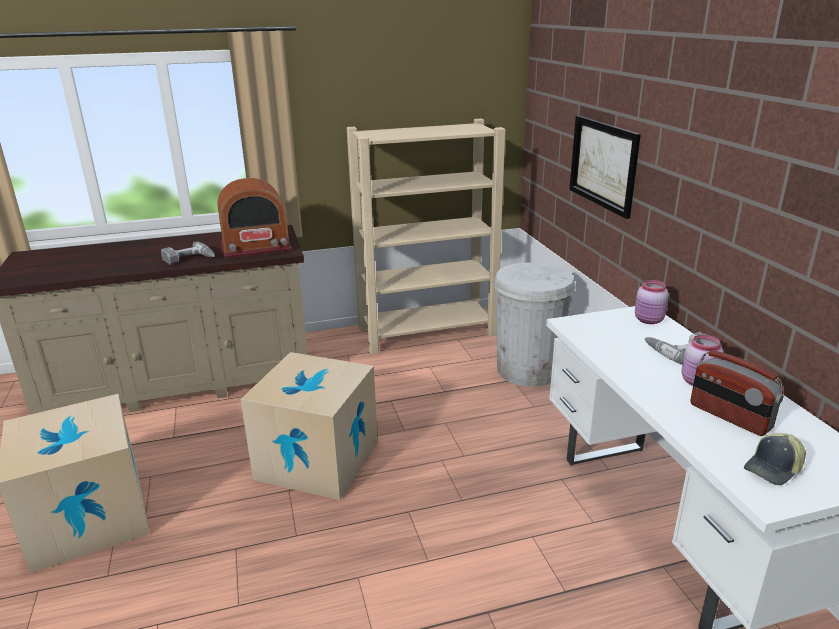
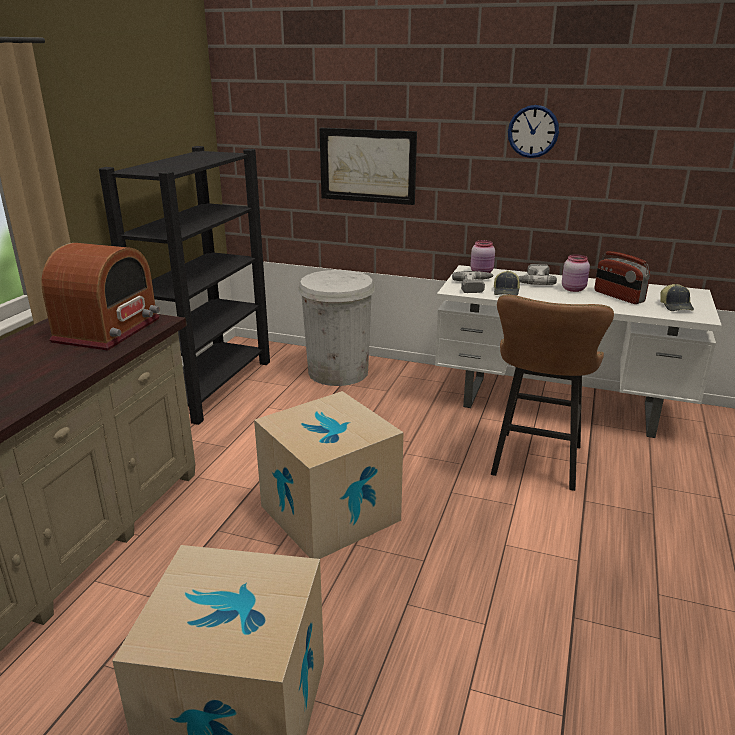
camera: 55 degrees left, 0 degrees up
(190, 259) = (67, 367): power drill -> power drill (476, 286)
(427, 331) = (209, 386): beige bookcase -> black bookcase
(512, 551) = (535, 467): none -> brown stool
(613, 348) = (506, 292): none -> cap
(729, 417) = (618, 296): radio -> radio turned 60 degrees clockwise
(737, 157) = (533, 131): none -> wall clock

